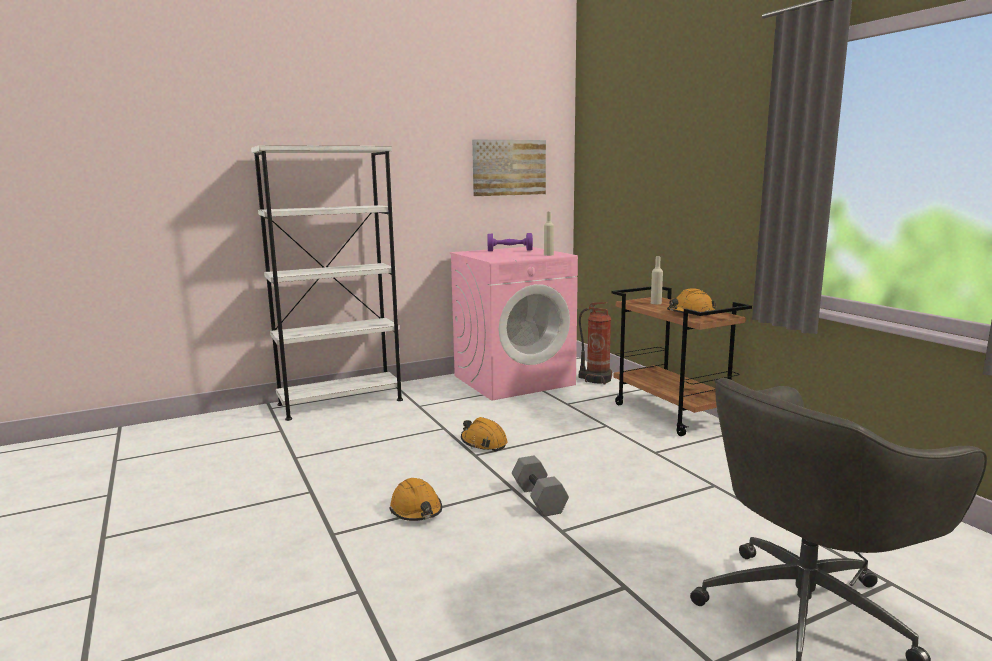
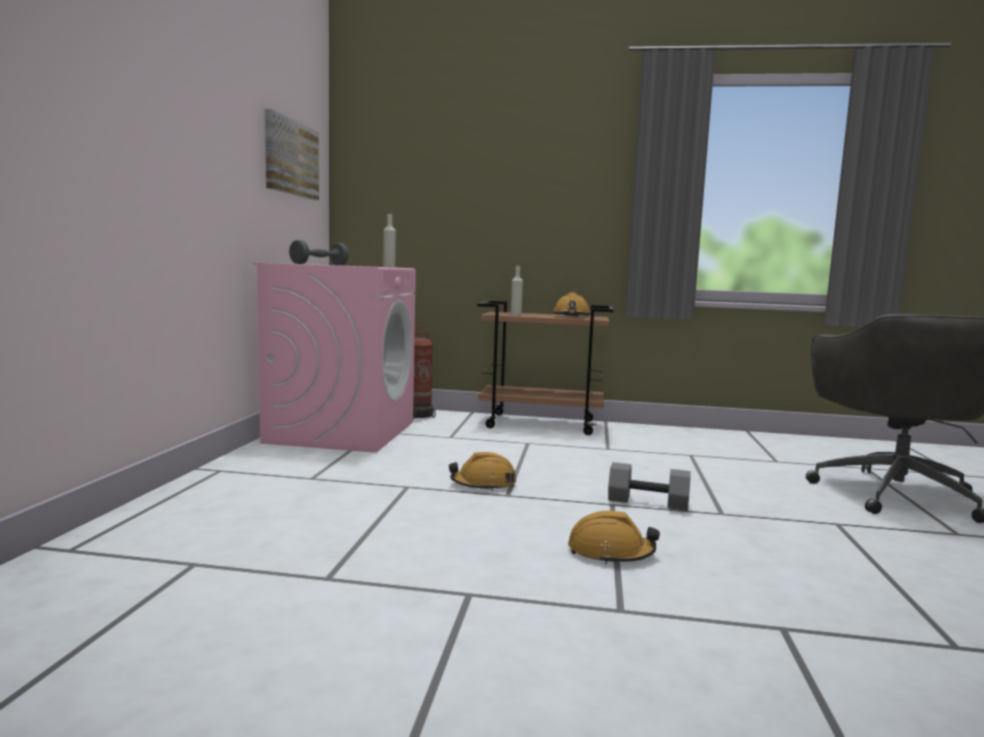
camera: 55 degrees left, 5 degrees down
(340, 402) = (183, 506): white bookcase -> none
(509, 250) = (319, 264): purple dumbbell -> grey dumbbell

